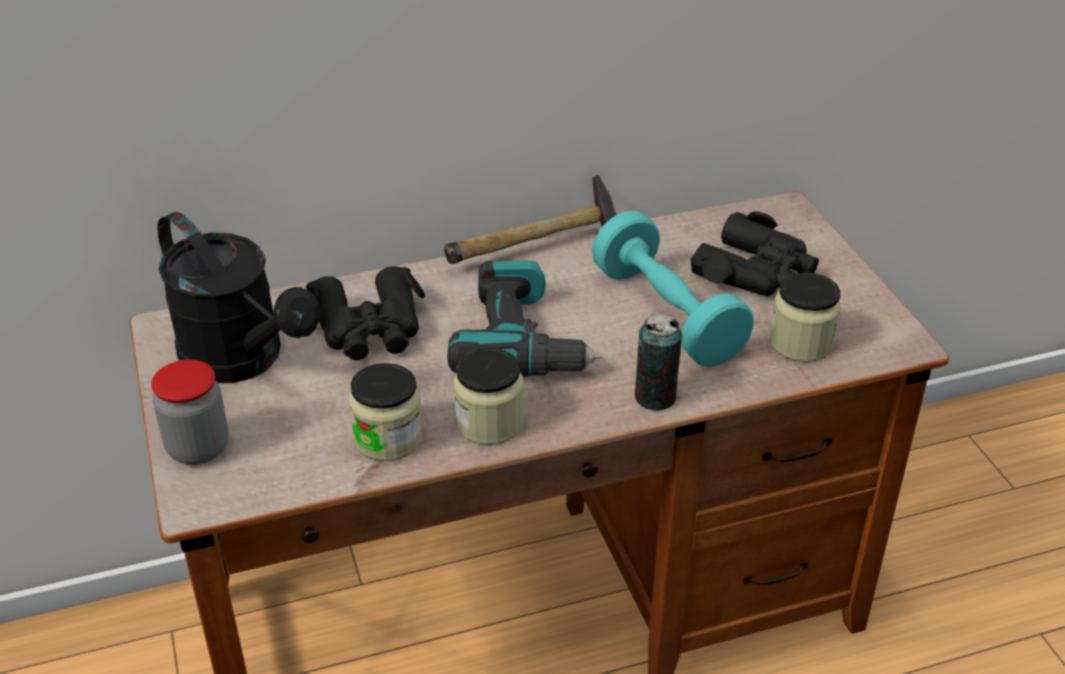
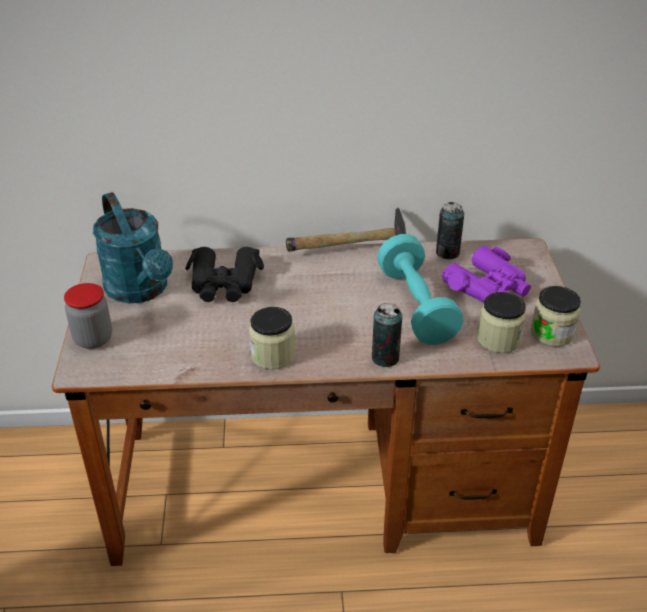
camera: 15 degrees right, 0 degrees up
(243, 360) = (141, 290): black watering can -> turquoise watering can
(388, 438) = (207, 353): jar -> jar (552, 333)
(523, 342) = (315, 308): power drill -> none
(678, 231) = (447, 253): none -> can
(756, 271) = (488, 287): black binoculars -> purple binoculars

